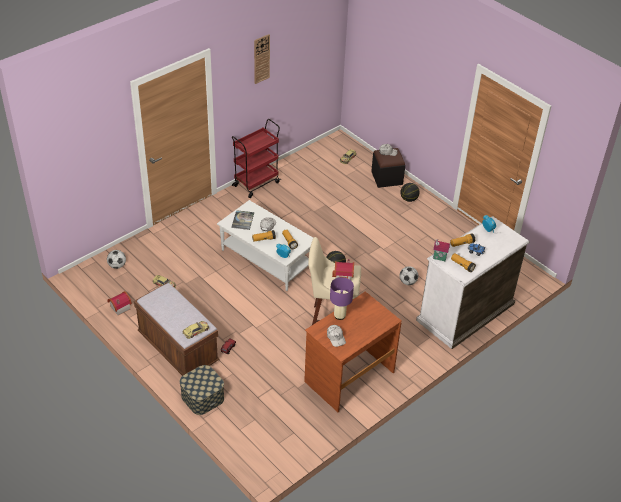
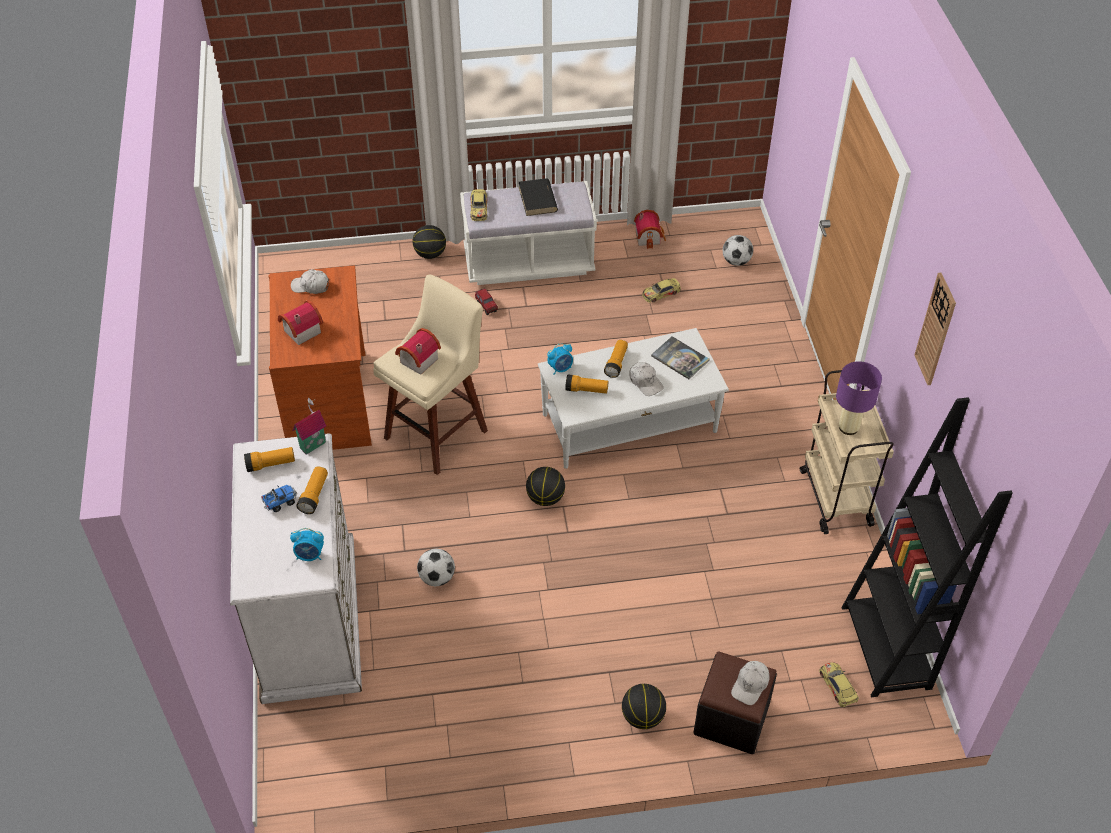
camera: 125 degrees right, 5 degrees up
(169, 309) = (538, 200): none -> black book
(178, 348) = (528, 262): brown bench -> white bench
(202, 397) = (430, 254): storage box -> basketball
(256, 184) = (836, 498): red cart -> beige cart
(319, 152) = (886, 647): none -> black bookcase
(339, 315) = (343, 308): purple table lamp -> purple table lamp (848, 427)
(369, 323) = (300, 331): none -> toy house

